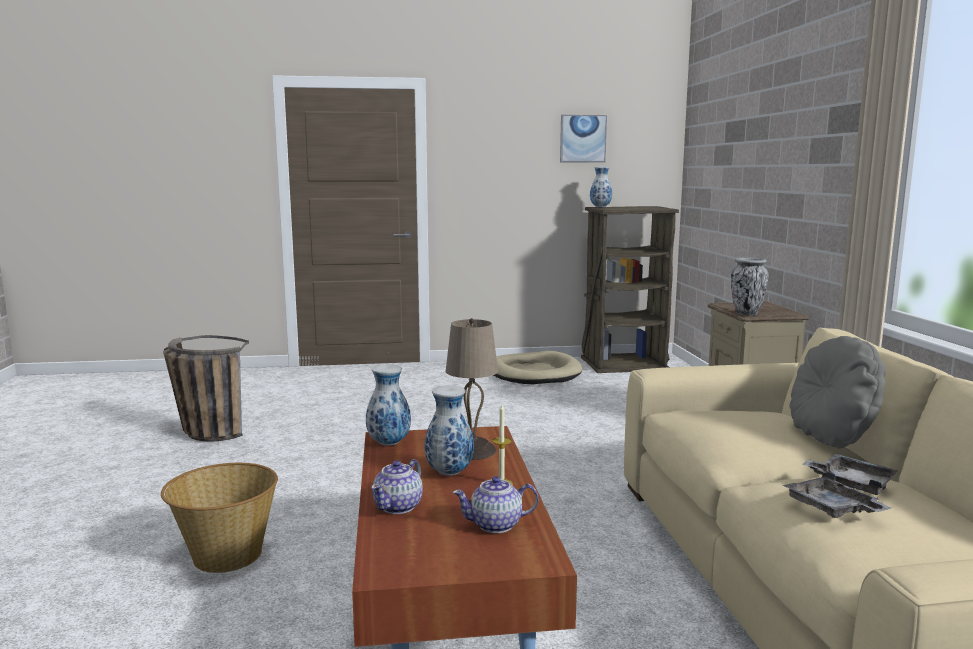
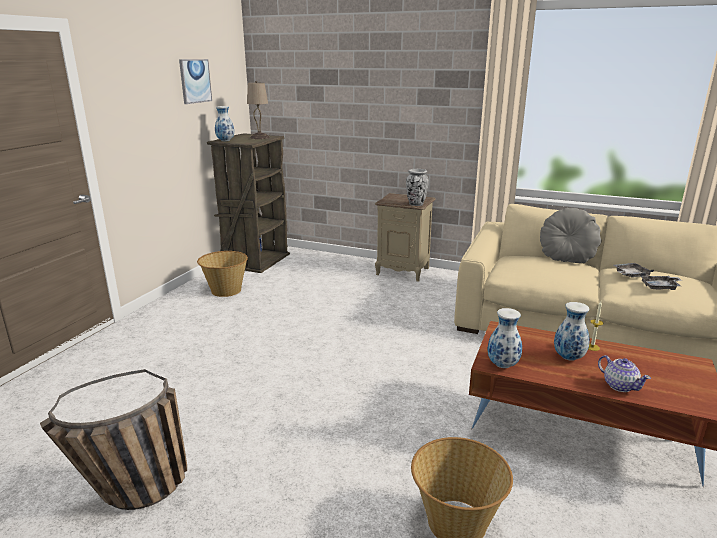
camera: 60 degrees left, 10 degrees up
(472, 450) = (532, 342): beige table lamp -> beige table lamp (260, 137)
(496, 525) = (651, 363): teapot -> none
(533, 373) = (225, 291): beige dog bed -> basket

